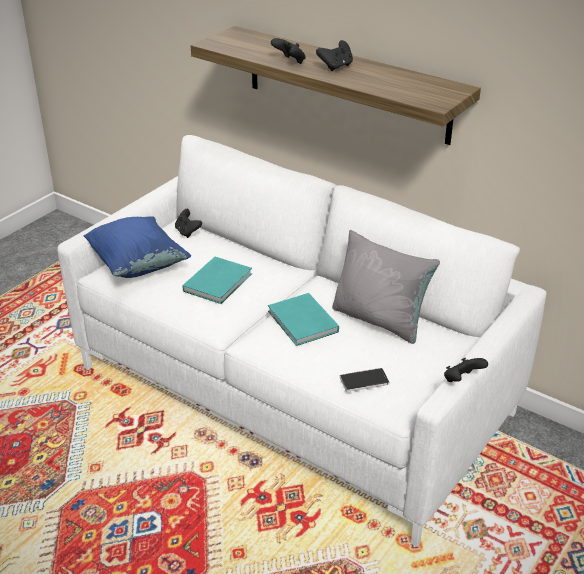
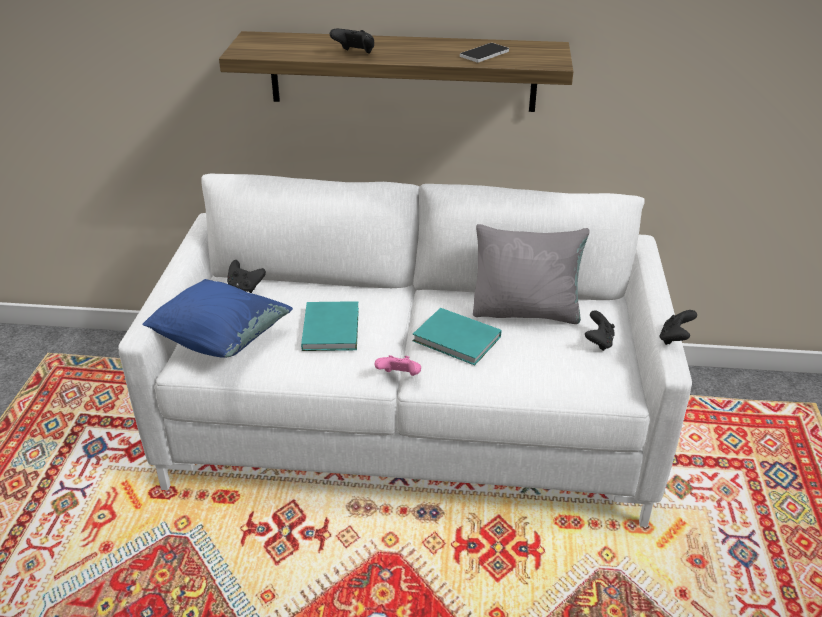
camera: 30 degrees left, 0 degrees up
(235, 335) = (399, 377): none -> pink game controller
(336, 67) = (409, 49): black game controller -> black game controller (598, 342)
(364, 381) = (570, 375): phone -> phone (484, 54)

